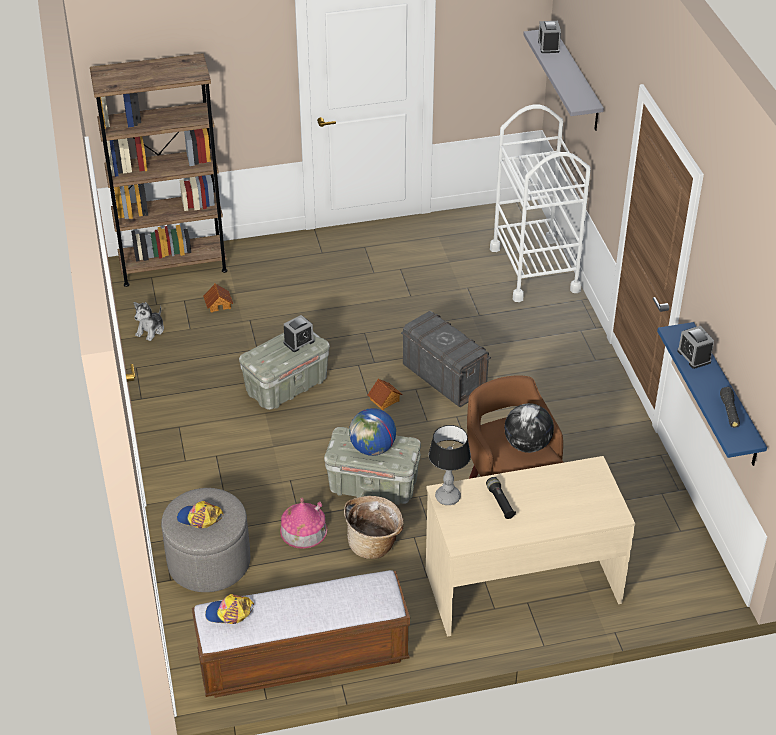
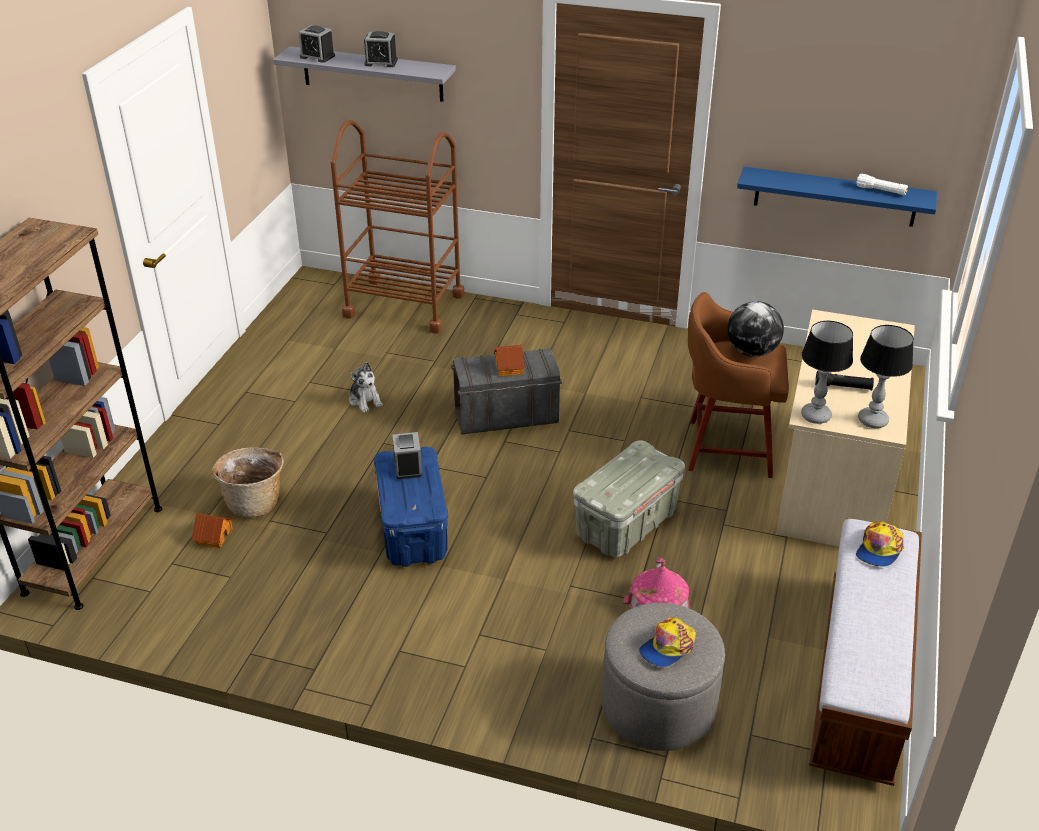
camera: 60 degrees left, 5 degrees down
(151, 330) = (194, 614): plush toy -> plush toy (365, 401)
(229, 613) = (858, 671): cap -> cap (879, 549)
(286, 386) = (412, 531): grey storage box -> blue storage box
(372, 448) = (630, 475): globe -> none
(374, 544) = (715, 556): basket -> basket (255, 501)
(385, 400) = (503, 468): toy house -> toy house (509, 367)
(467, 530) = (873, 420): none -> table lamp
(534, 269) = (404, 305): white cart -> brown cart
(694, 356) = (793, 181): alarm clock -> alarm clock (381, 62)
(729, 412) = (880, 191): black flashlight -> white flashlight

